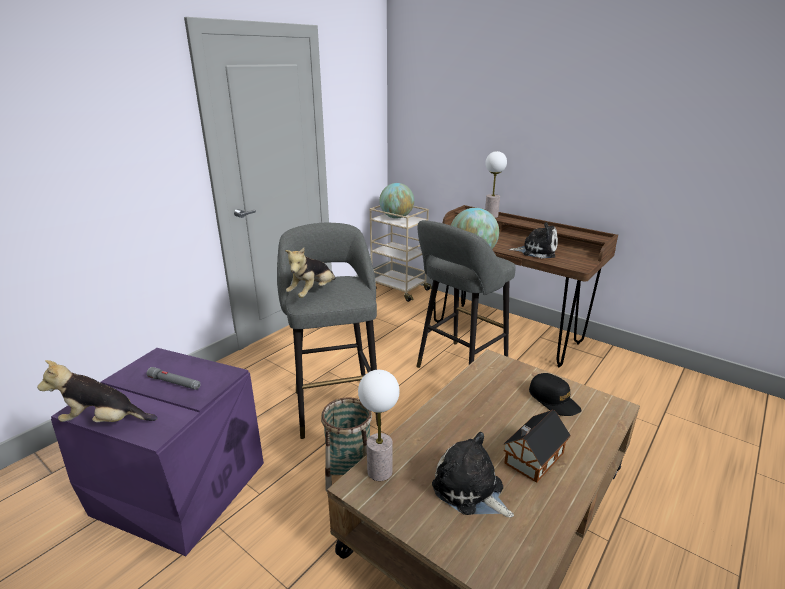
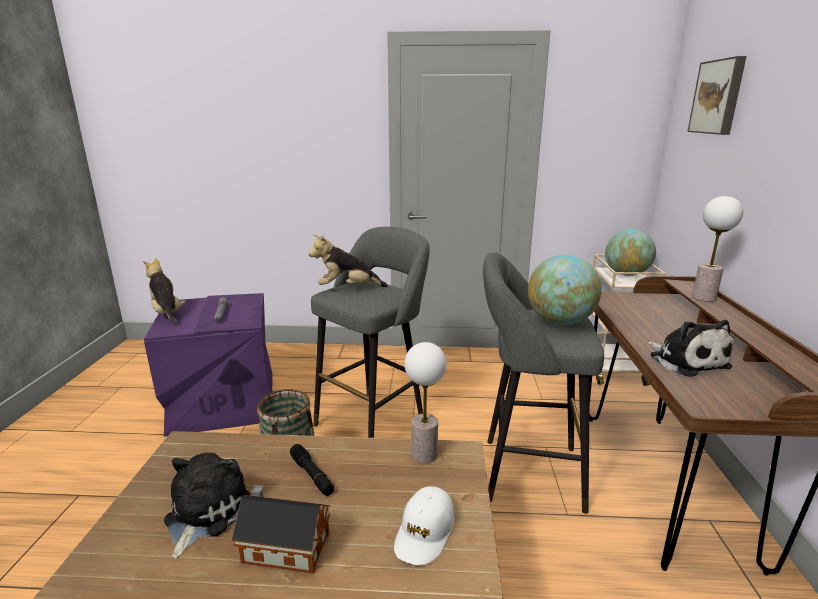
camera: 55 degrees right, 5 degrees down
(380, 471) = (206, 448): table lamp -> table lamp (424, 455)
(447, 85) = (718, 97): none -> picture
(466, 425) = (312, 475): none -> black flashlight
(554, 400) = (424, 532): black cap -> white cap

